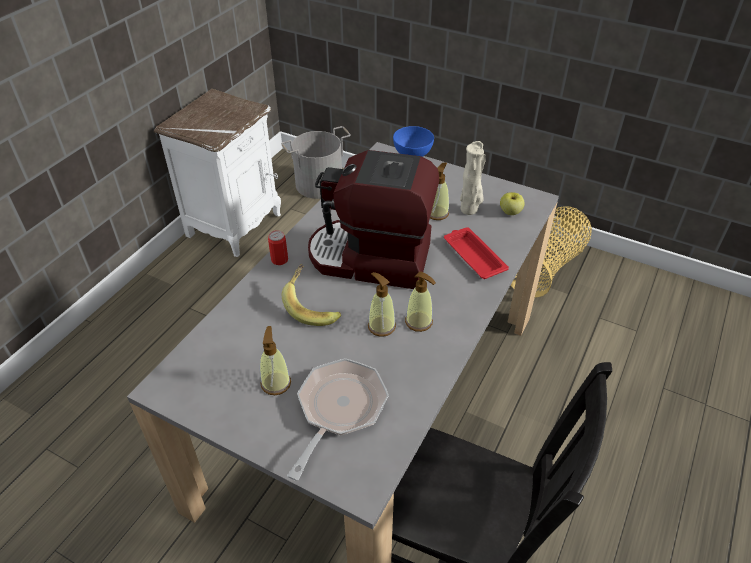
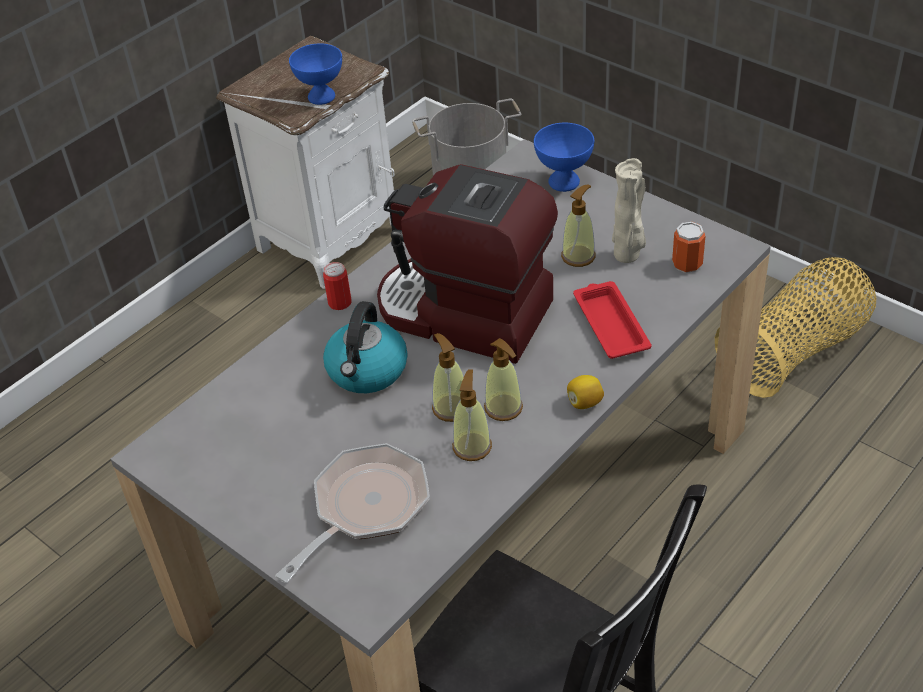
camera: 15 degrees right, 0 degrees up
(229, 126) = (322, 97): none -> blue bowl
(276, 383) = (294, 465): soap dispenser -> soap dispenser (472, 446)
(313, 306) = (367, 371): banana -> kettle
(474, 312) = (584, 403): none -> lemon
(510, 212) = (687, 264): apple -> can

